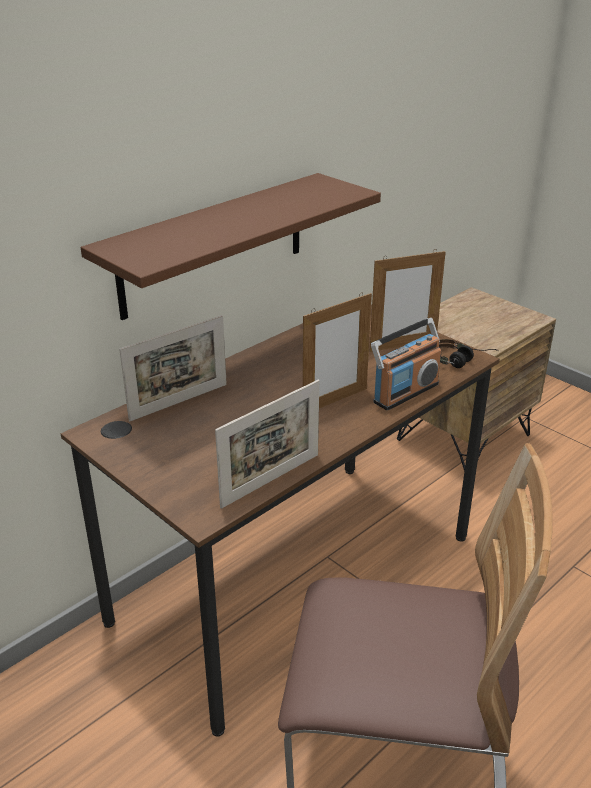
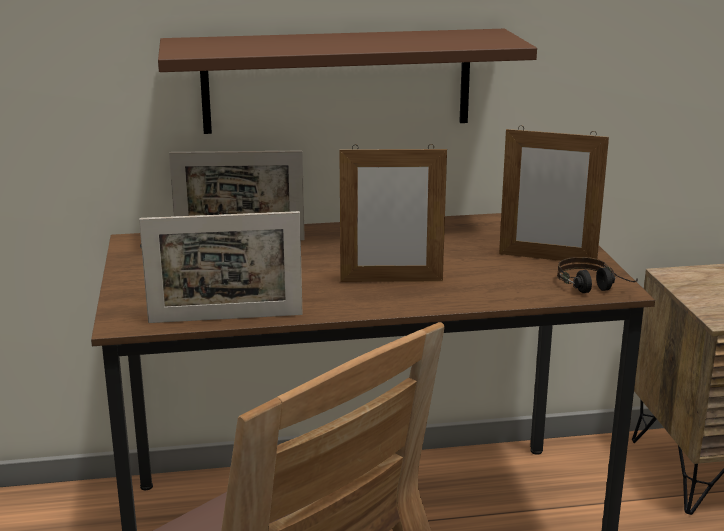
camera: 35 degrees right, 10 degrees down
(405, 393) = (481, 296): radio -> none

